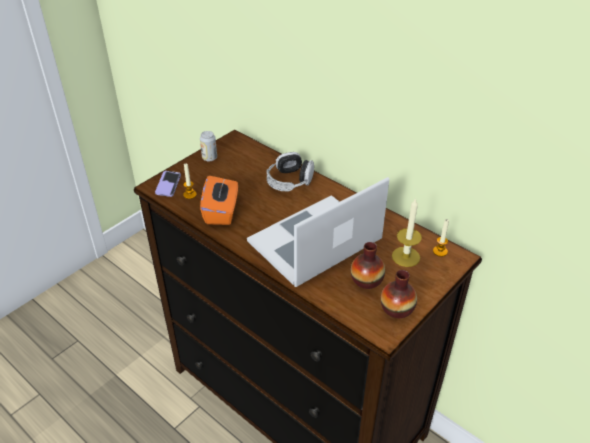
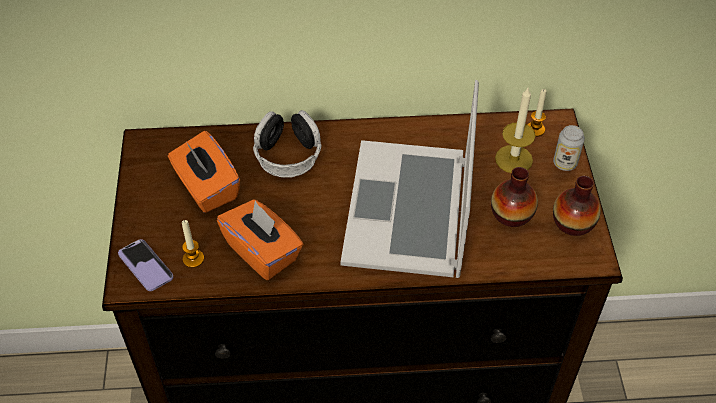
camera: 45 degrees left, 10 degrees up
(209, 158) = (148, 191): can -> can (565, 163)
(234, 171) = (207, 188): none -> orange tissue box

